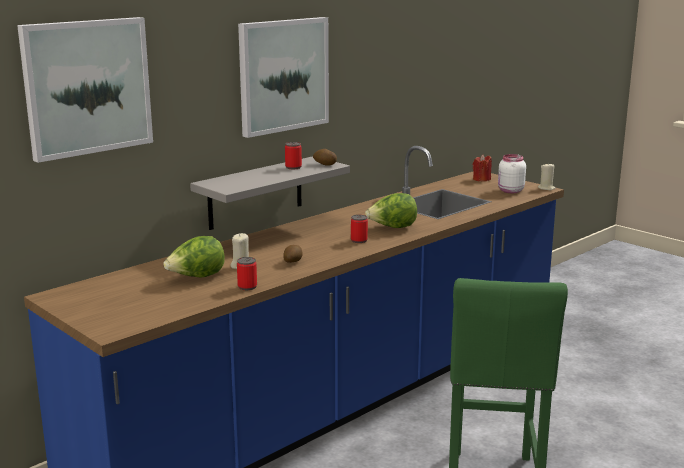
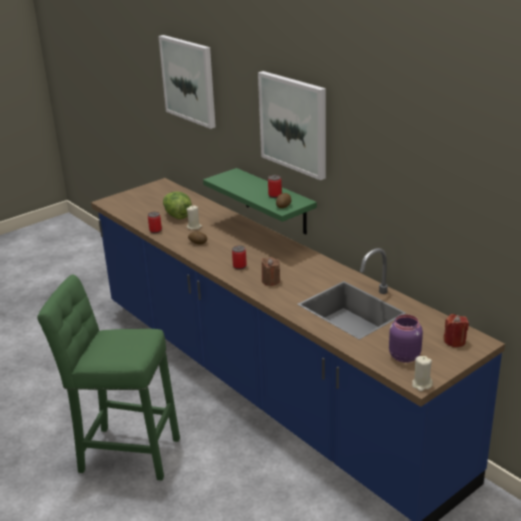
camera: 95 degrees right, 10 degrees up
(255, 193) = (275, 202): grey shelf -> green shelf
(392, 228) = (270, 281): lettuce -> brown candle
(510, 191) = (404, 356): white jar -> purple jar

